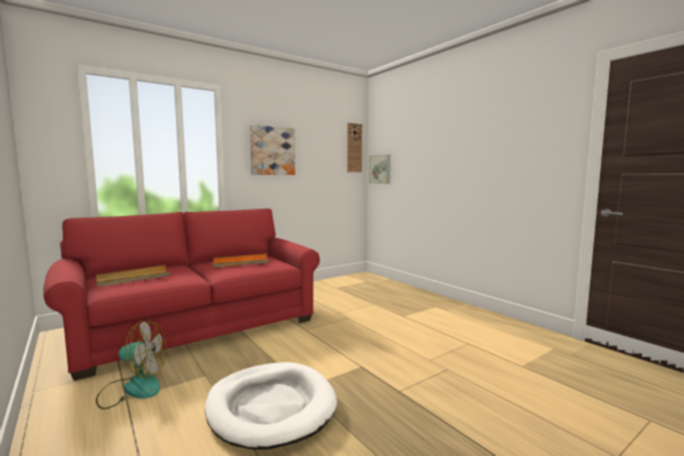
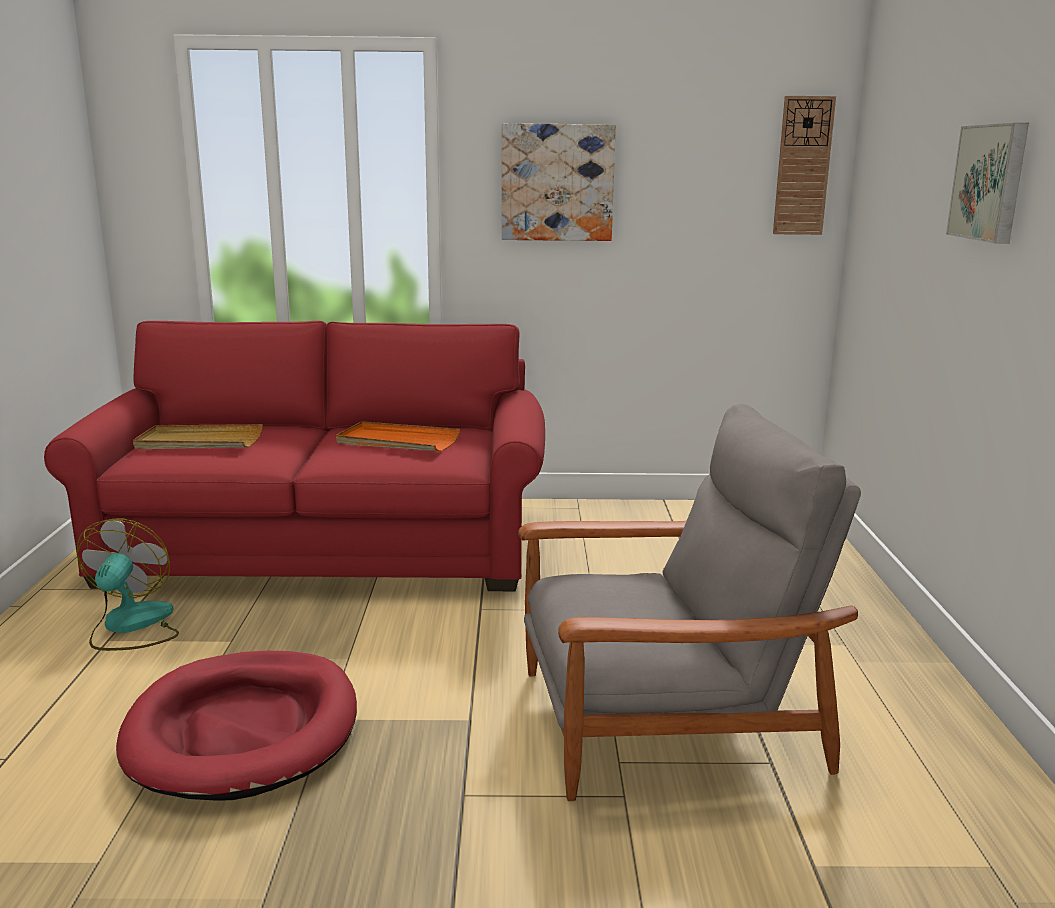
camera: 35 degrees right, 10 degrees up
(133, 388) = (131, 626): fan -> fan turned 120 degrees counterclockwise
(271, 407) = (244, 730): white dog bed -> red dog bed
(380, 169) = (862, 232): picture -> picture (991, 182)
(422, 343) = (665, 720): none -> grey armchair

